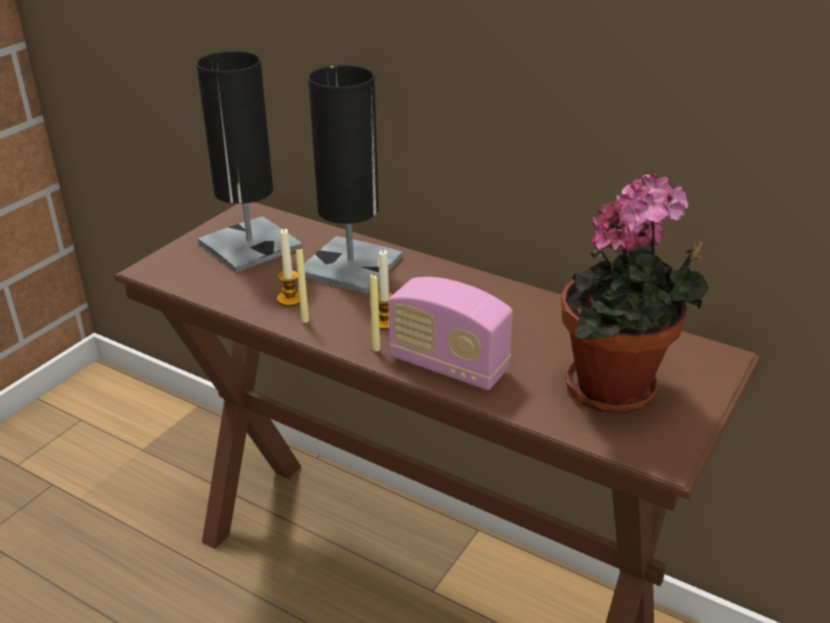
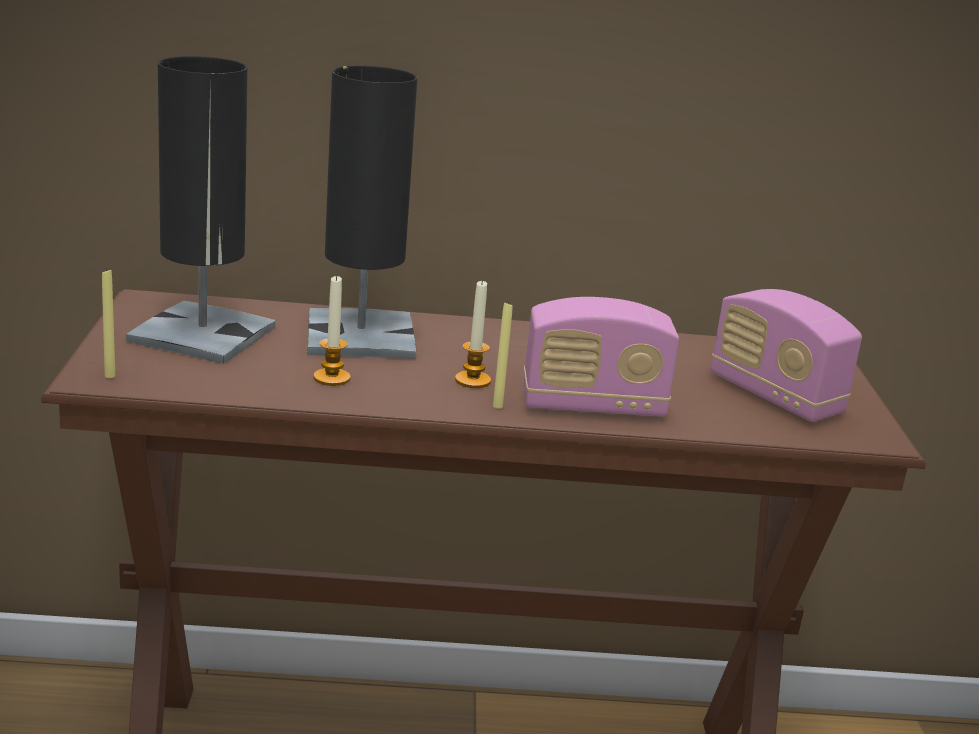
camera: 35 degrees left, 10 degrees down
(305, 320) = (379, 395): yellow candle -> yellow candle (110, 376)
(617, 392) = (774, 396): potted plant -> radio

